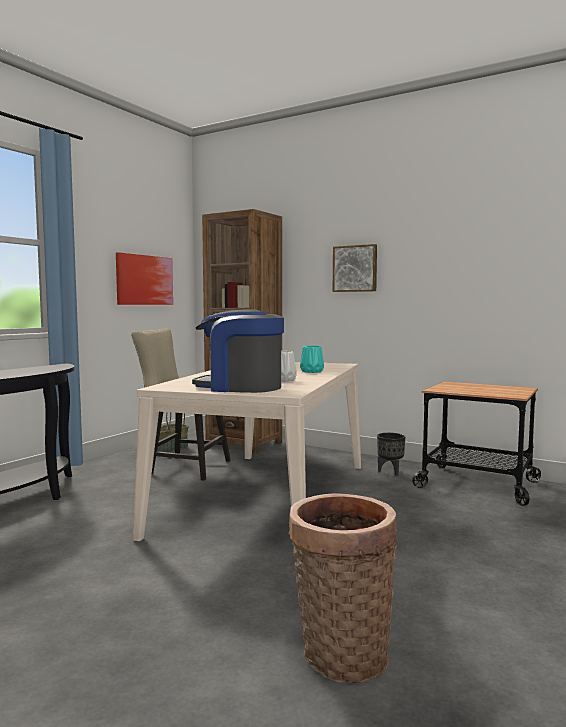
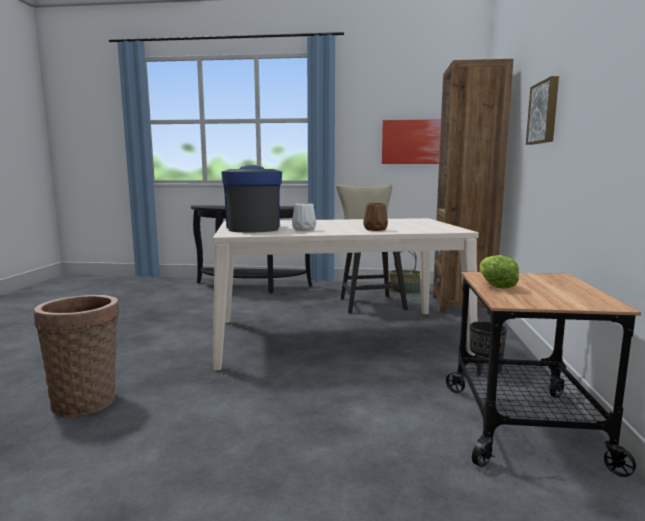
camera: 65 degrees right, 5 degrees up
(312, 371) = (376, 229): turquoise vase -> brown vase
(470, 392) = (495, 285): none -> lettuce

